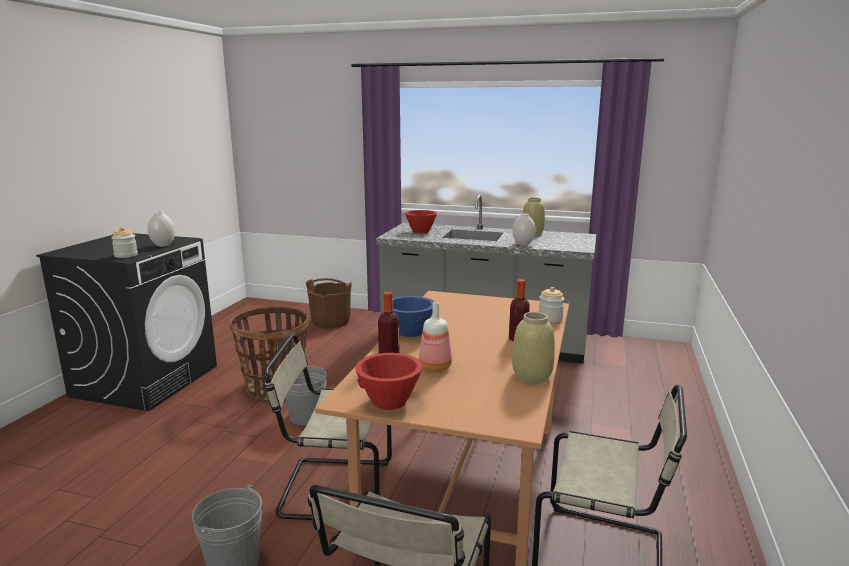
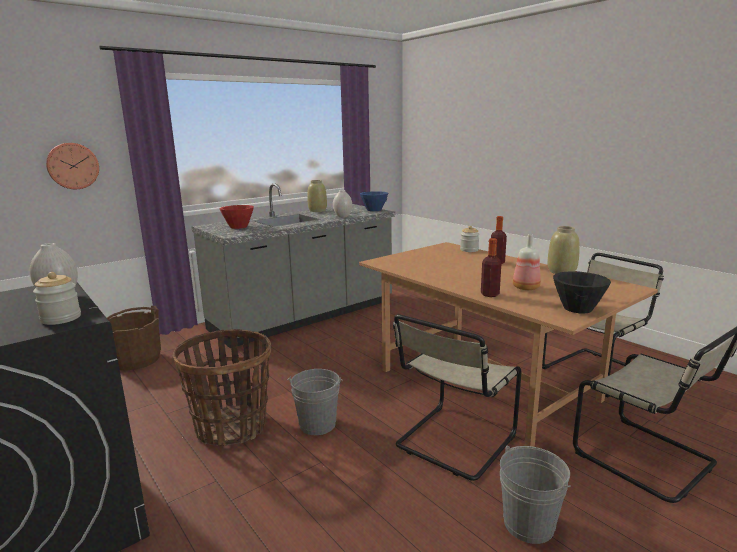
camera: 55 degrees left, 0 degrees up
(331, 158) = (72, 166): none -> wall clock
(389, 401) = (577, 308): red bowl -> black bowl
(410, 332) = (447, 281): blue bowl -> blue bowl (374, 210)

